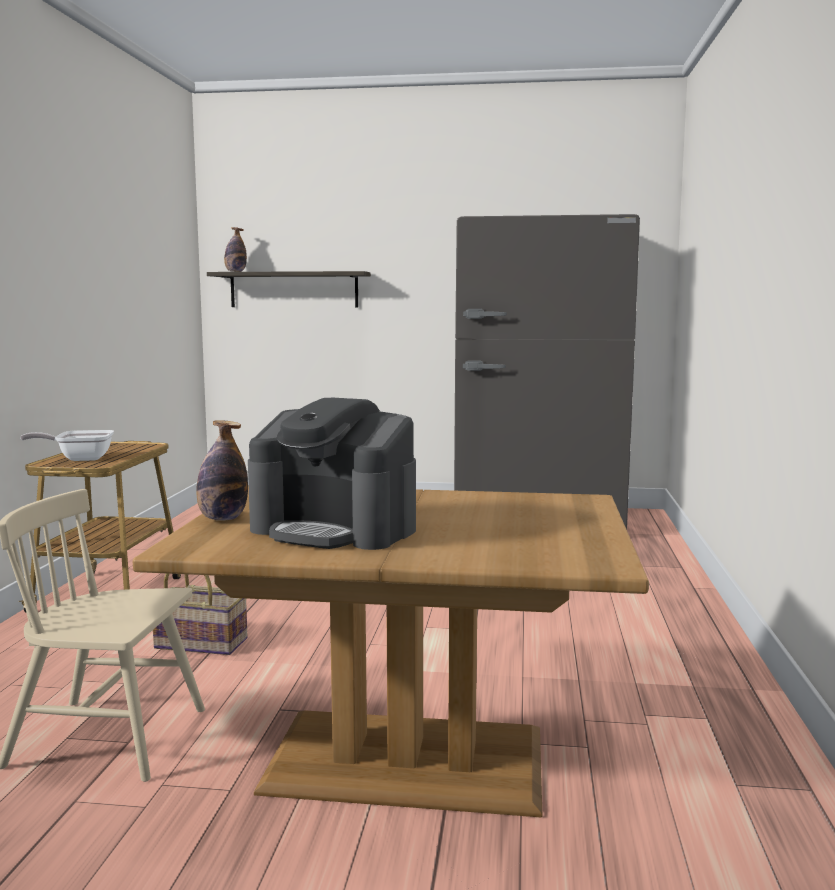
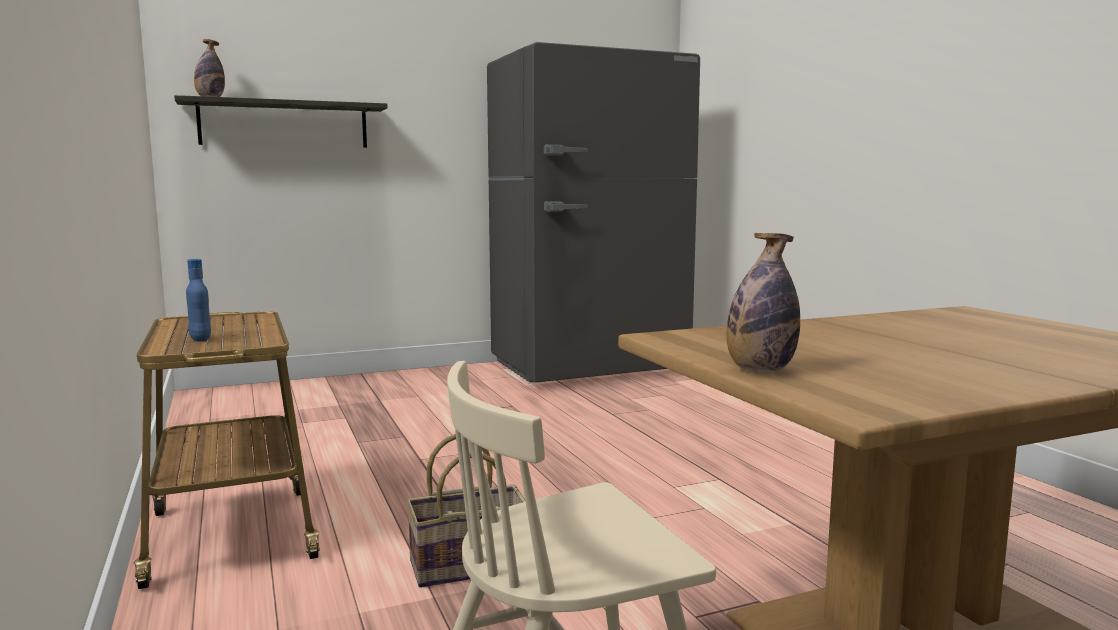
camera: 30 degrees left, 0 degrees up
(79, 459) = (200, 339): frying pan -> blue bottle
(335, 529) = (911, 362): coffee machine -> none

